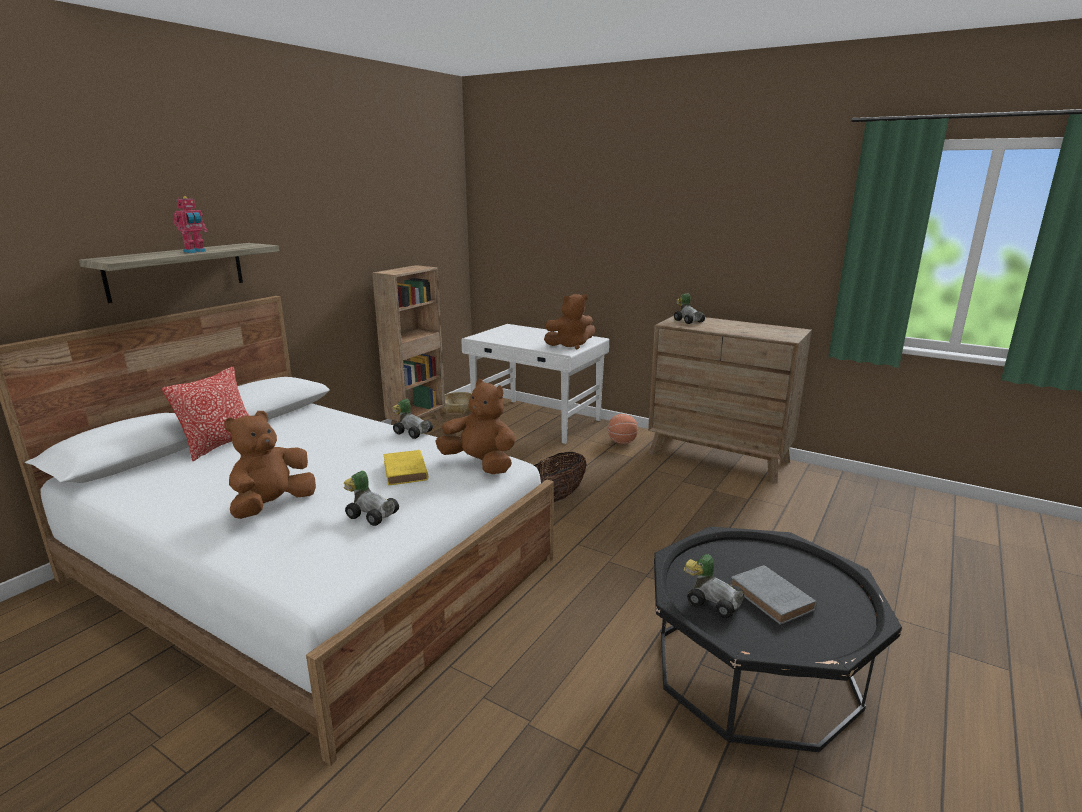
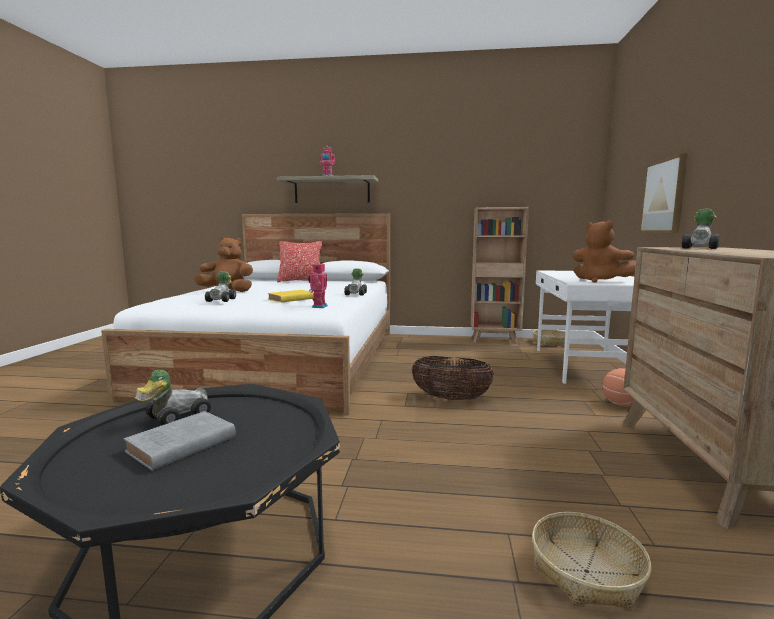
camera: 65 degrees right, 10 degrees down
(480, 464) = (318, 306): brown plush toy -> toy robot
(586, 263) = (664, 196): none -> picture
(712, 601) = (175, 417): toy car -> toy car turned 150 degrees counterclockwise
(803, 533) = (587, 572): none -> basket

